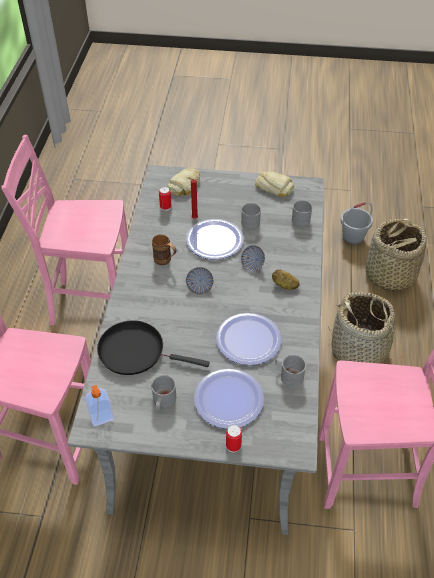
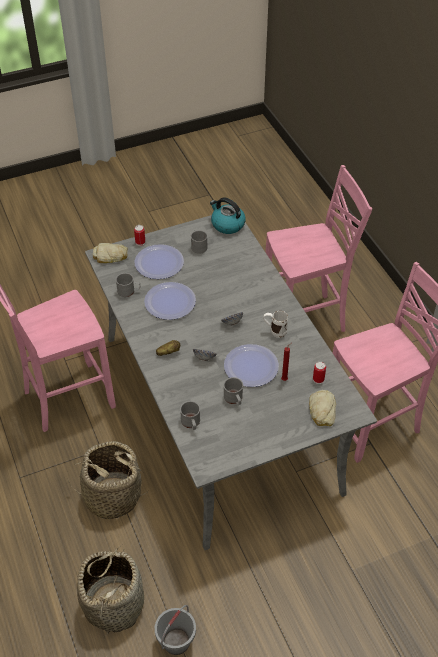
camera: 150 degrees right, 0 degrees up
(102, 418) = (227, 224): soap dispenser -> kettle
(136, 351) = (239, 264): black frying pan -> none
(165, 261) = (274, 331): brown mug -> white mug
(274, 186) = (239, 449): bread -> bread (111, 256)

